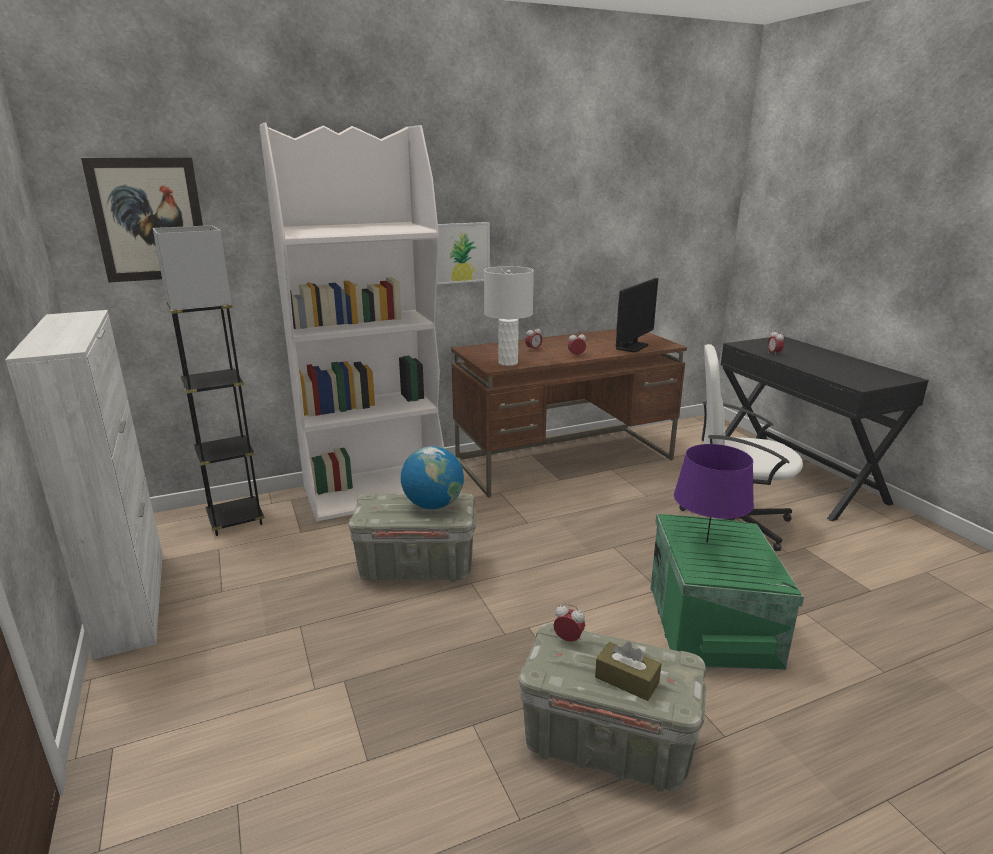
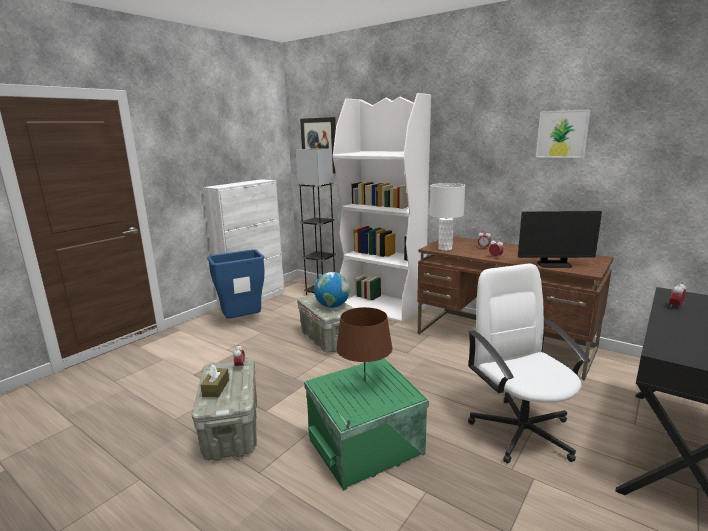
camera: 60 degrees right, 5 degrees down
(218, 638) = (243, 321): none -> blue trash can
(461, 253) = (460, 174): picture -> picture (562, 134)
(707, 542) = (364, 380): purple table lamp -> brown table lamp

